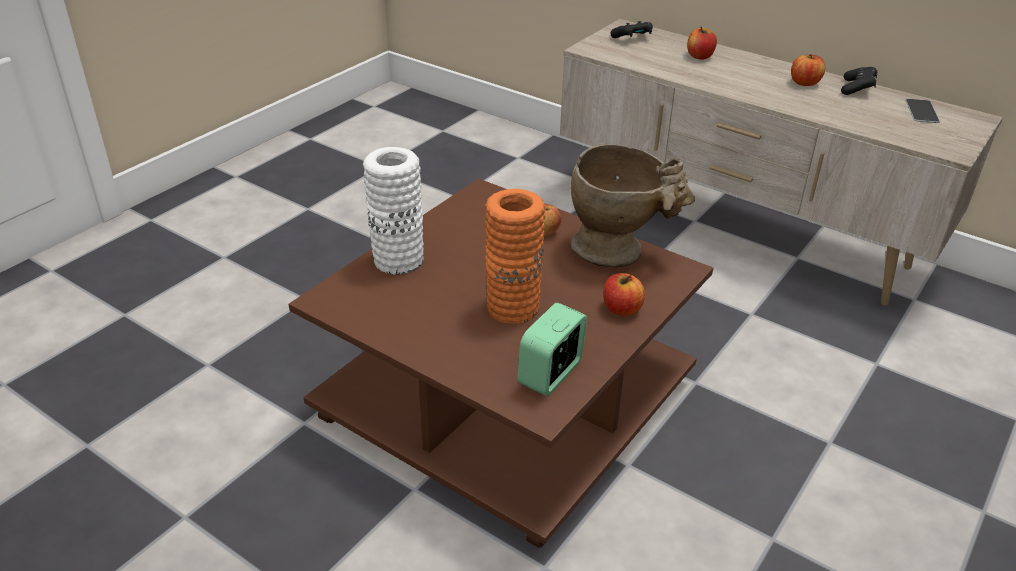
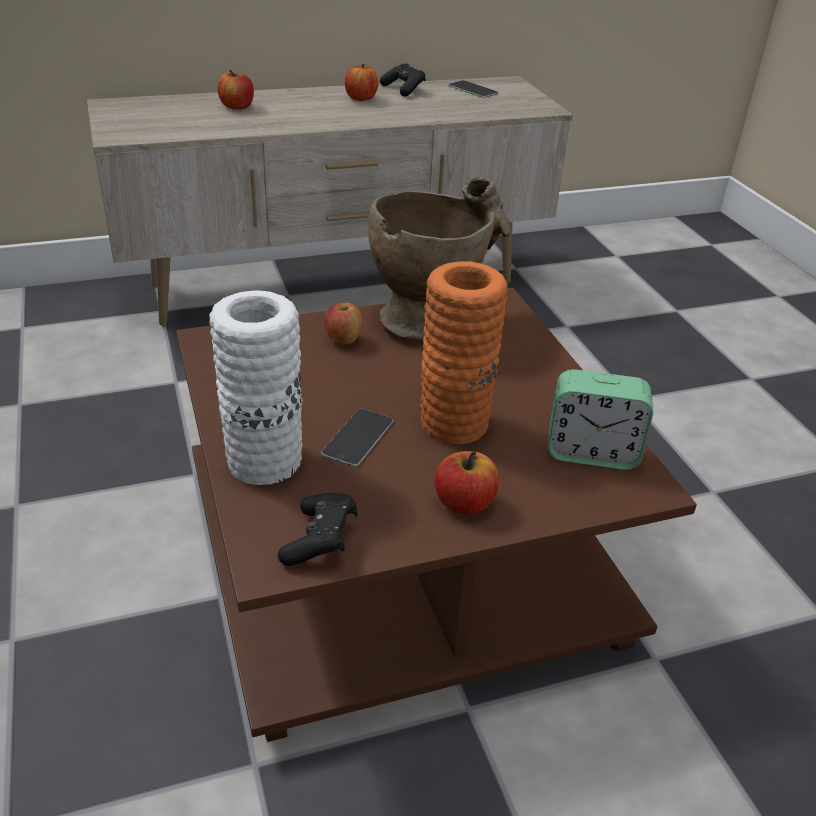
camera: 55 degrees left, 0 degrees up
(455, 280) = (358, 437): none -> phone
(551, 374) = (592, 452): alarm clock -> alarm clock turned 60 degrees counterclockwise
(621, 309) = (526, 361): apple -> apple (464, 503)
(632, 38) = (142, 112): black game controller -> black game controller (320, 541)

